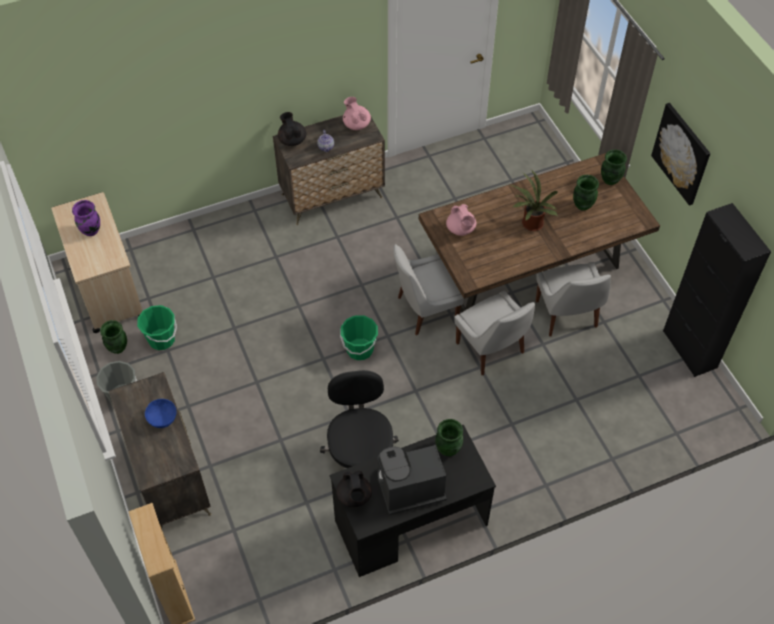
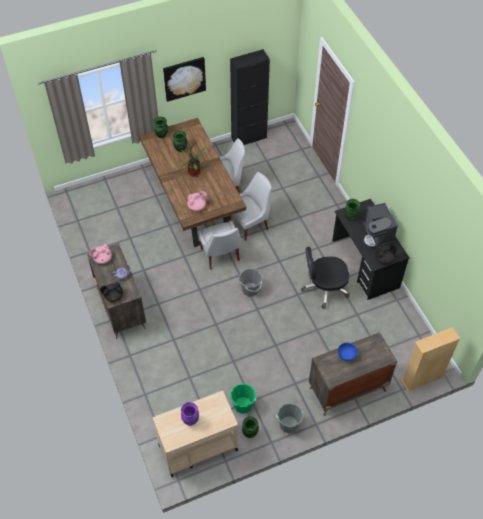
camera: 90 degrees left, 0 degrees up
(359, 349) = (250, 289): green bucket -> grey bucket

